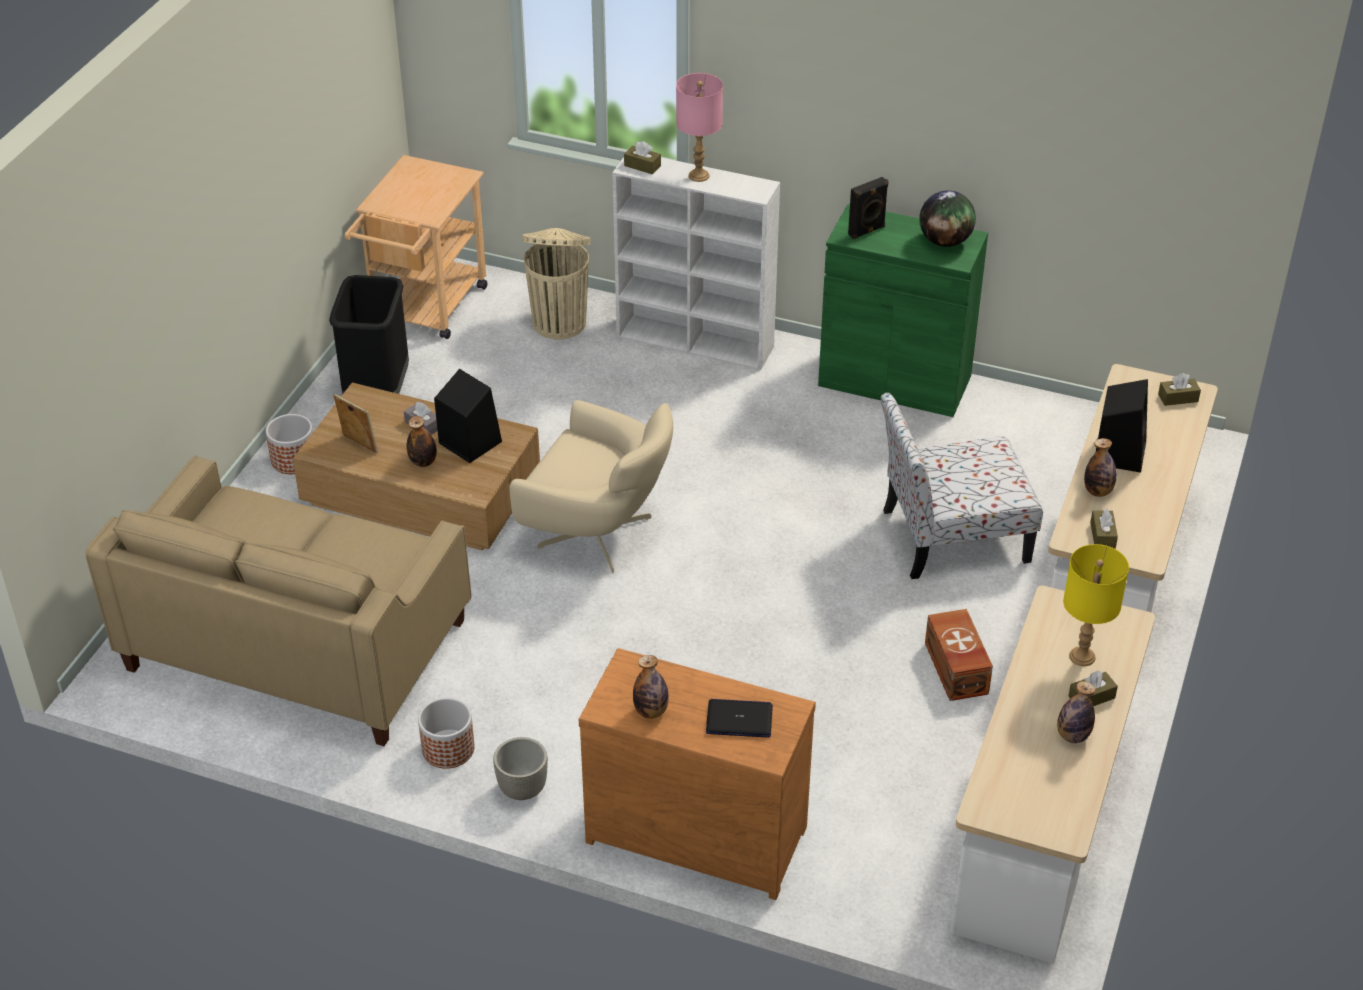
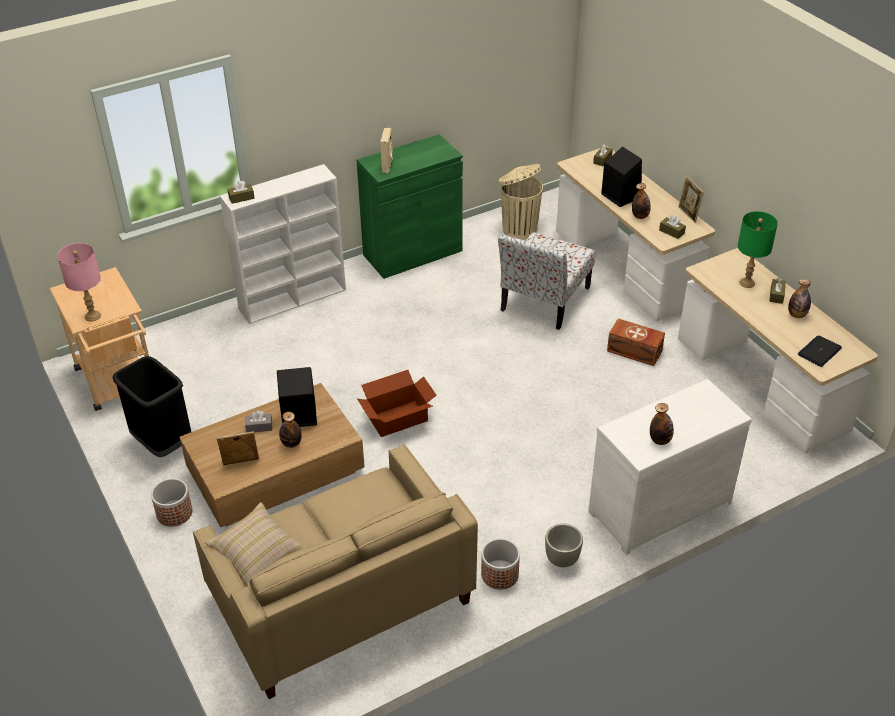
camera: 50 degrees left, 0 degrees up
(222, 522) = (258, 555): none -> beige pillow
(559, 322) = (206, 337): beige trash can -> beige trash can (518, 229)
(599, 534) = (398, 419): beige armchair -> cardboard box
(697, 829) = (656, 505): brown dresser -> white dresser
(698, 175) = (279, 185): pink table lamp -> pink table lamp (92, 316)
(739, 719) = (696, 411): laptop -> laptop (819, 351)
(867, 231) = (388, 166): black speaker -> beige speaker
(945, 241) = (429, 149): globe -> none
(1082, 656) = (747, 283): yellow table lamp -> green table lamp
(1163, 532) = (688, 214): none -> picture frame

